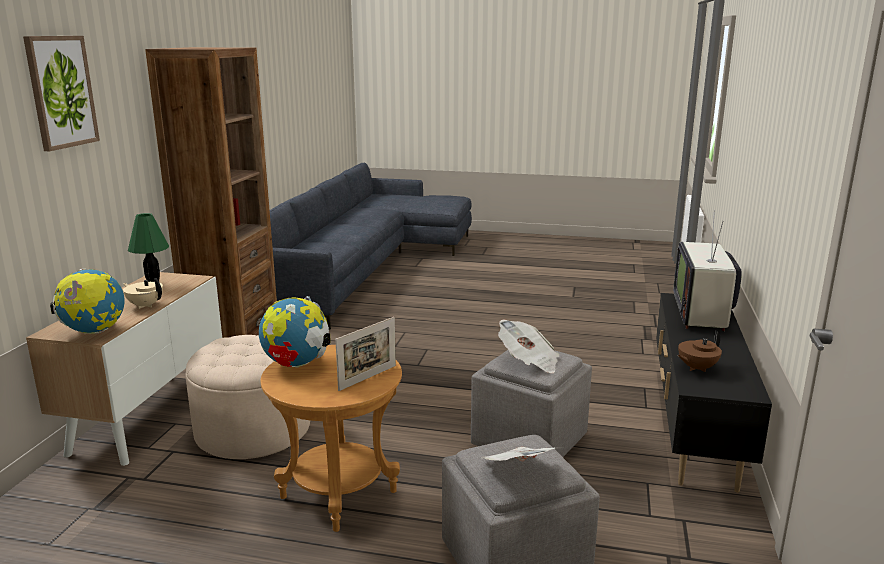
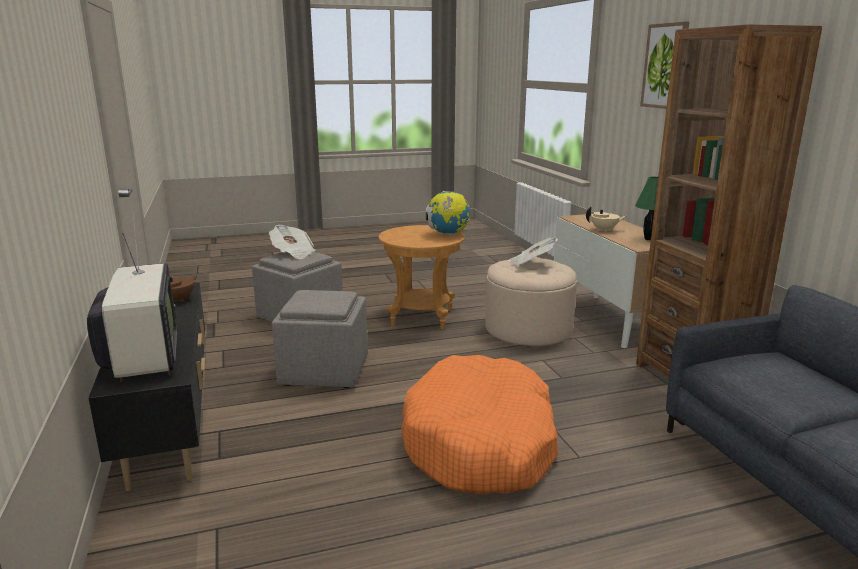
camera: 150 degrees right, 0 degrees up
(94, 331) = (581, 218): globe -> none
(368, 378) = (397, 236): picture frame -> none
(453, 351) = (481, 443): none -> orange dog bed
(529, 362) = (322, 296): newspaper -> newspaper (531, 264)

